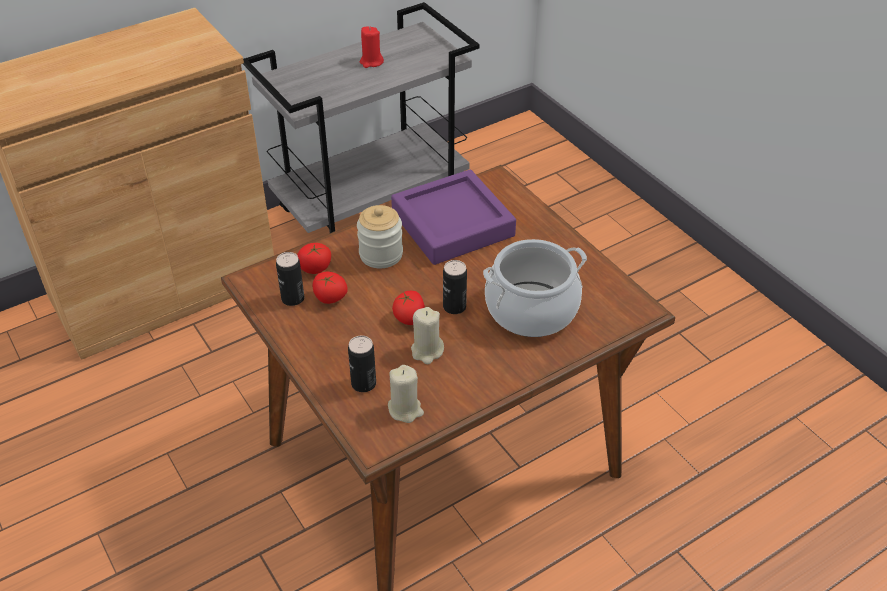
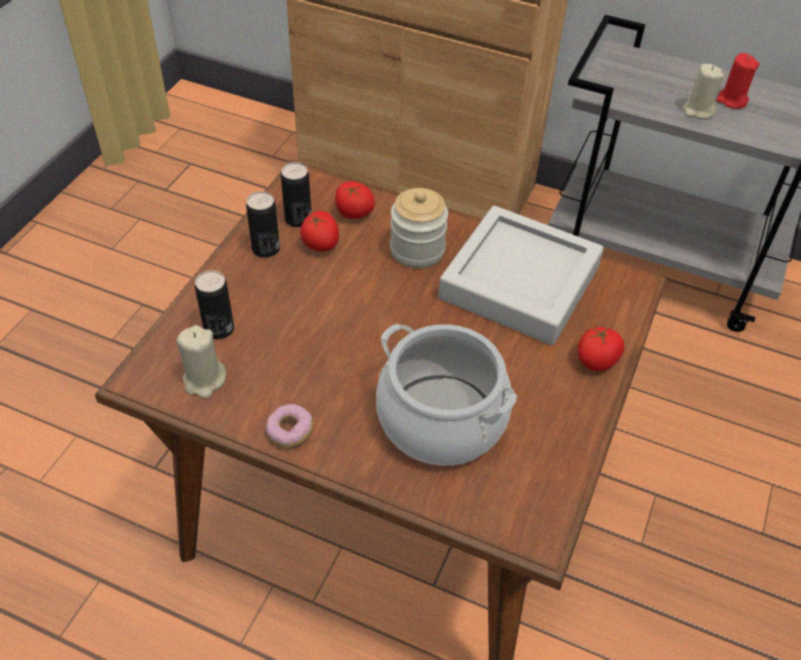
camera: 55 degrees right, 5 degrees up
(409, 318) = (341, 318): tomato -> tomato (597, 361)
(427, 351) = (302, 357): beige candle -> beige candle (698, 111)
(452, 224) = (519, 283): purple tray -> grey tray
(454, 307) = (388, 347): can -> can (266, 249)
(486, 383) = (290, 432): none -> donut

